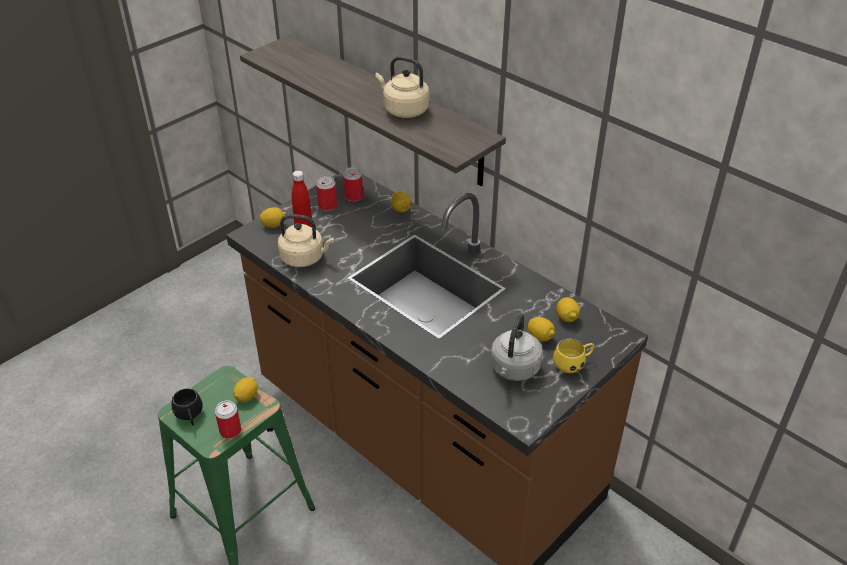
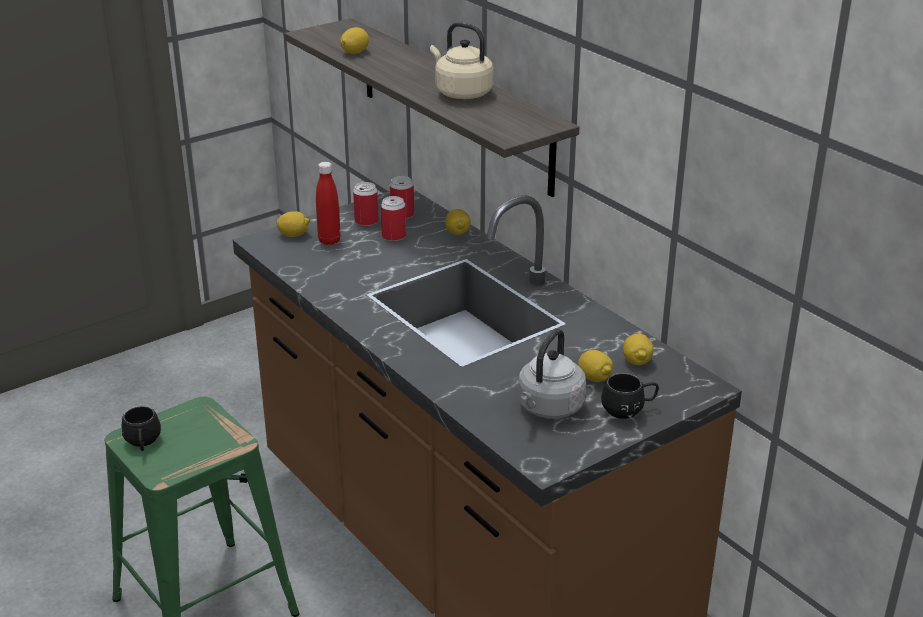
camera: 10 degrees right, 10 degrees down
(230, 430) = (187, 464): can -> can (394, 236)
(246, 396) = (219, 431): lemon -> lemon (355, 52)
(304, 258) = (320, 270): beige kettle -> none
(573, 364) = (629, 411): yellow mug -> black mug

